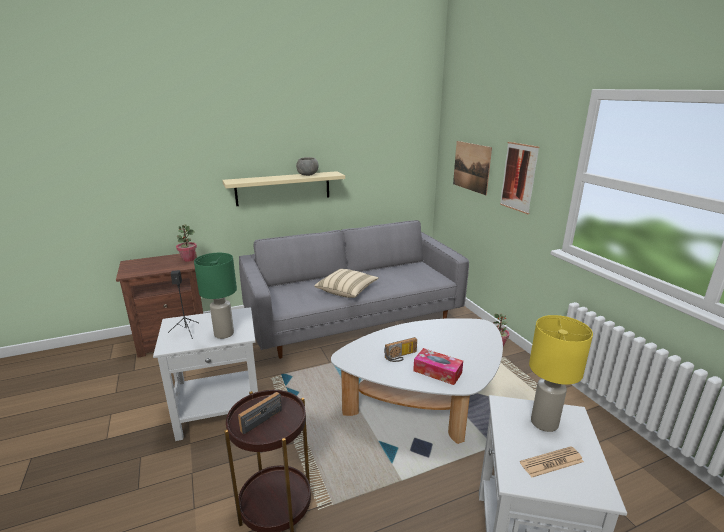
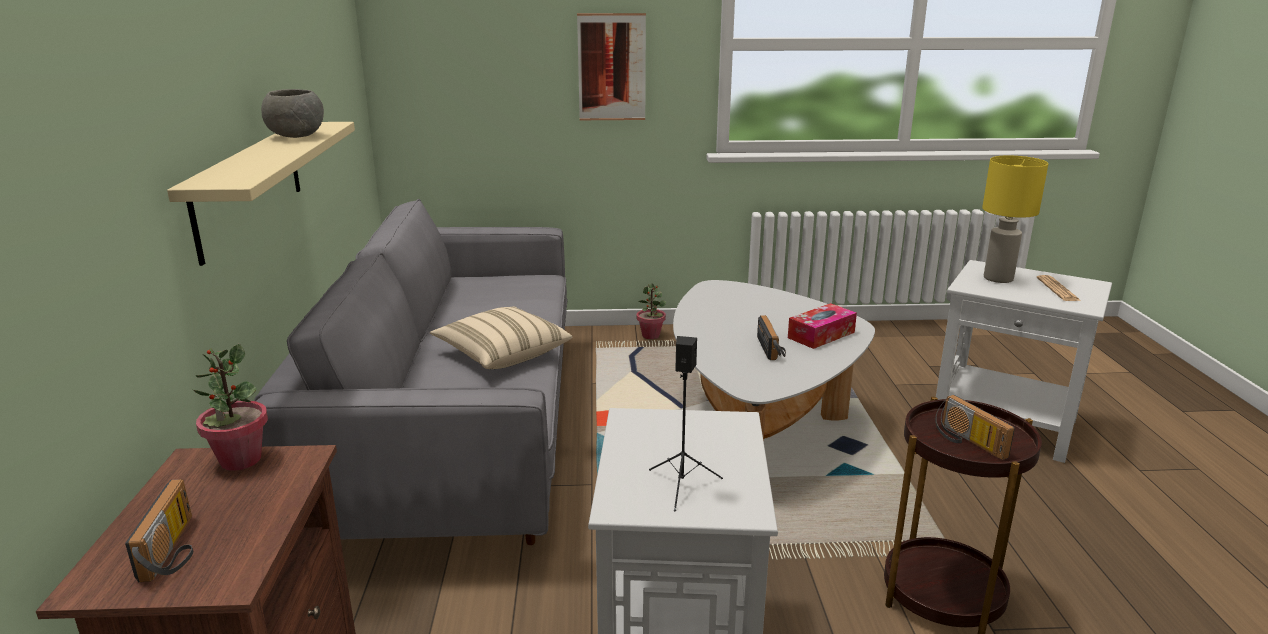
camera: 70 degrees left, 0 degrees up
(142, 265) = (175, 549): none -> radio
(224, 333) = (719, 440): green table lamp -> none
(471, 167) = (487, 71): picture -> none

